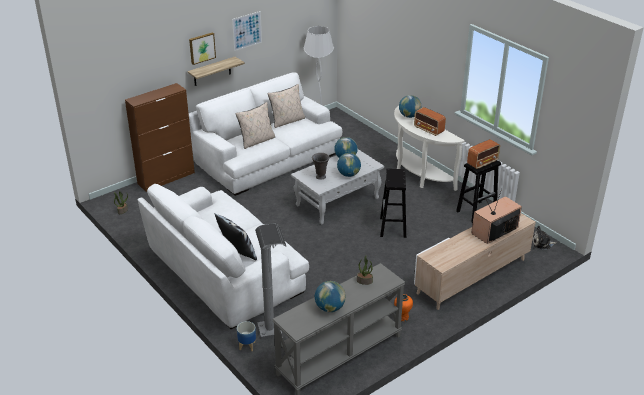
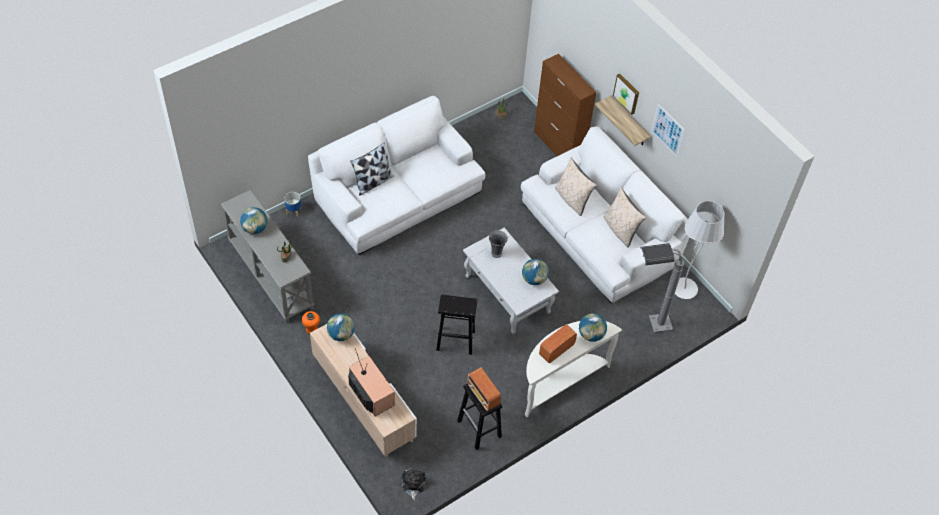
camera: 90 degrees right, 20 degrees up
(273, 340) = (297, 229): grey floor lamp -> grey floor lamp (646, 326)
(348, 174) = (500, 279): globe -> globe (341, 334)

